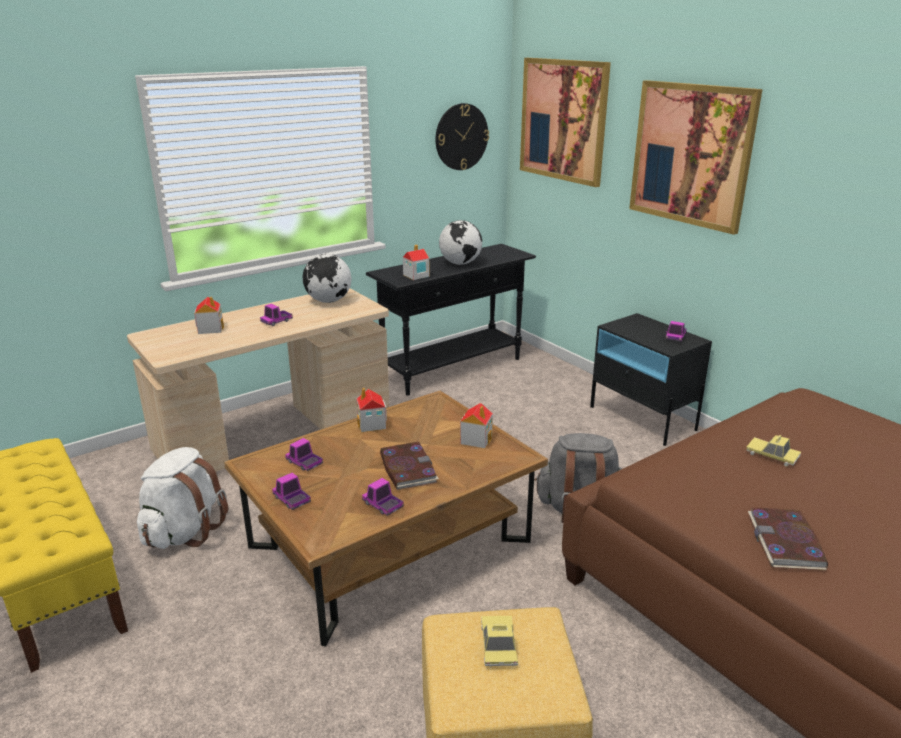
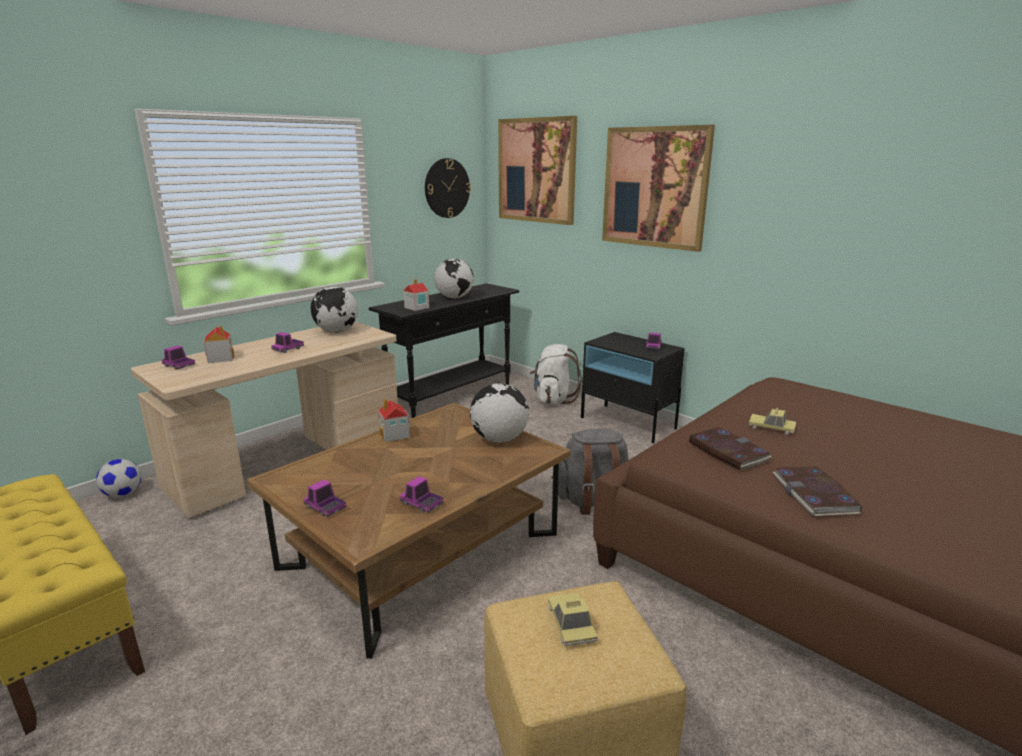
camera: 10 degrees left, 5 degrees down
(118, 453) = (123, 494): none -> football
(185, 531) = (203, 562): white backpack -> white backpack (553, 399)
(304, 463) = (332, 473): toy truck -> toy truck (179, 366)
(407, 468) = (438, 469): book -> book (727, 451)
(476, 439) = (499, 439): toy house -> globe

